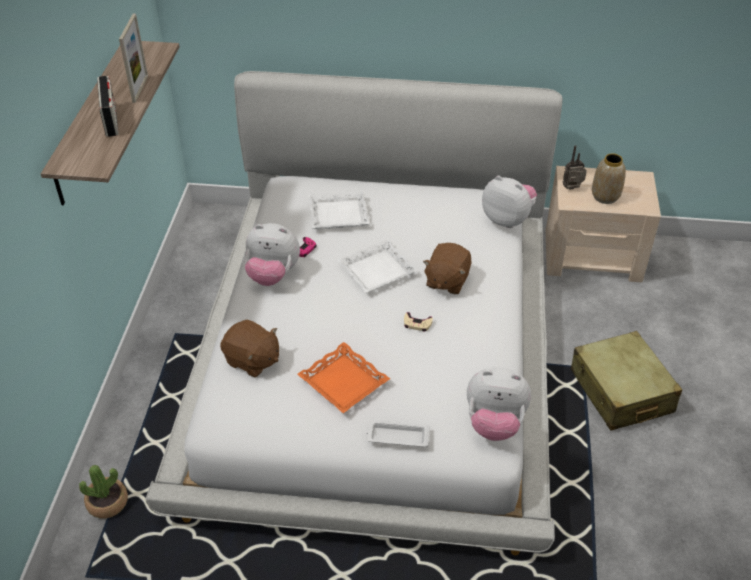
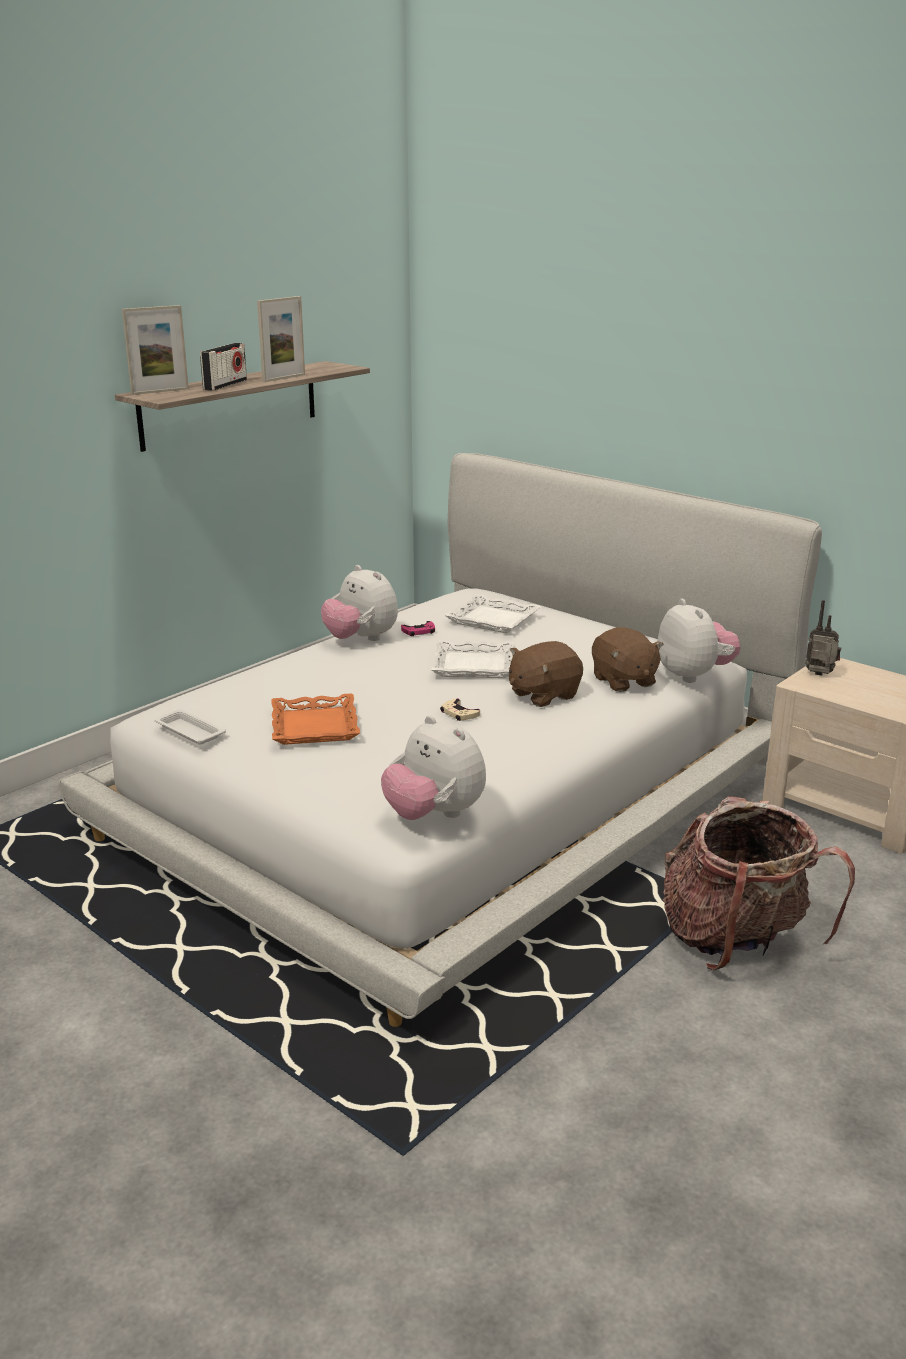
camera: 35 degrees right, 20 degrees down
(74, 154) = (160, 391): none -> picture frame
(107, 502) = (53, 799): potted plant -> none
(252, 360) = (251, 685): brown plush toy -> brown plush toy (623, 681)
(397, 437) = (308, 783): white tray -> white tray (189, 731)
(605, 197) = (860, 693): vase -> none
(621, 392) = (736, 942): beige suitcase -> backpack

